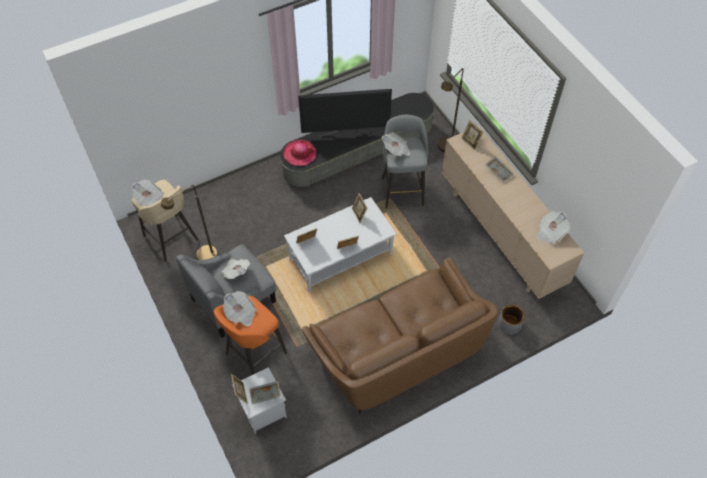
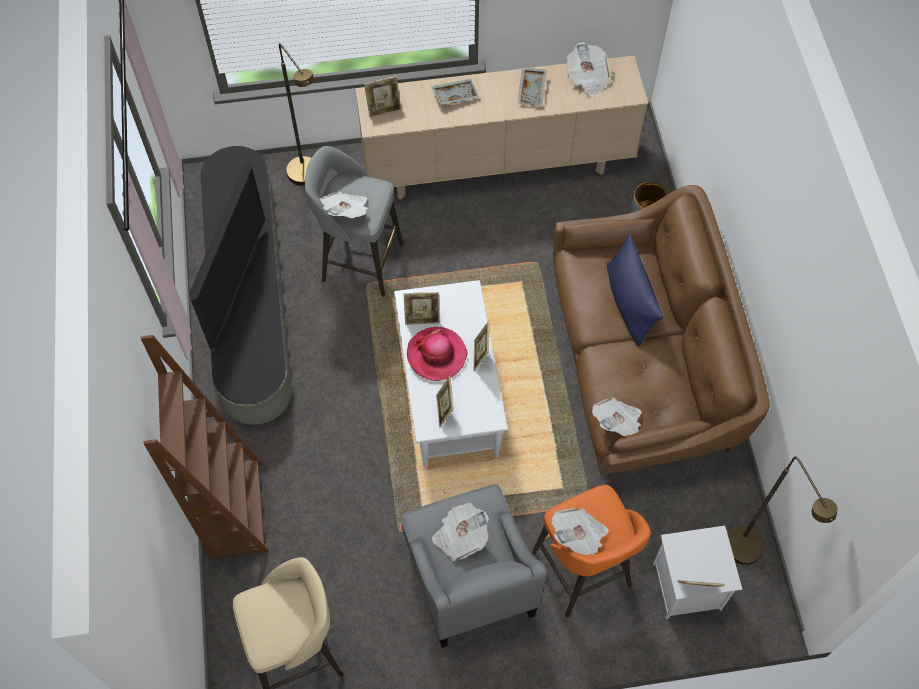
camera: 70 degrees left, 5 degrees up
(150, 199) = (275, 632): newspaper -> newspaper (617, 422)
(202, 259) = (365, 608): brown floor lamp -> brown floor lamp (750, 556)
(236, 188) = (236, 510): none -> brown bookcase
(265, 395) = (708, 552): grey tray -> grey tray (532, 91)
(299, 154) = (248, 370): hat -> hat (436, 355)
(416, 313) = (629, 303): none -> blue pillow

